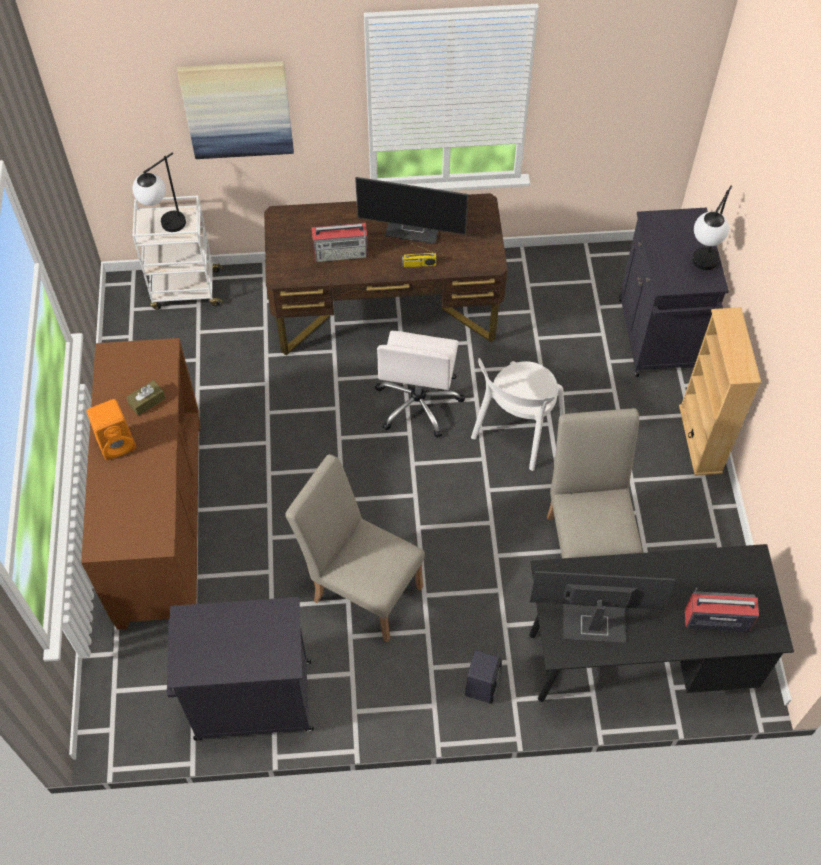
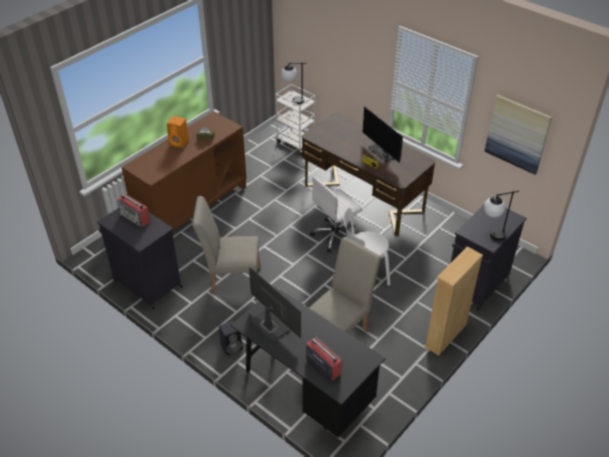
camera: 45 degrees right, 15 degrees down
(237, 109) = (340, 55): picture -> picture (517, 134)
(341, 252) = (344, 142): radio -> radio (135, 217)
(361, 588) = (231, 279): beige chair -> beige chair turned 75 degrees counterclockwise

